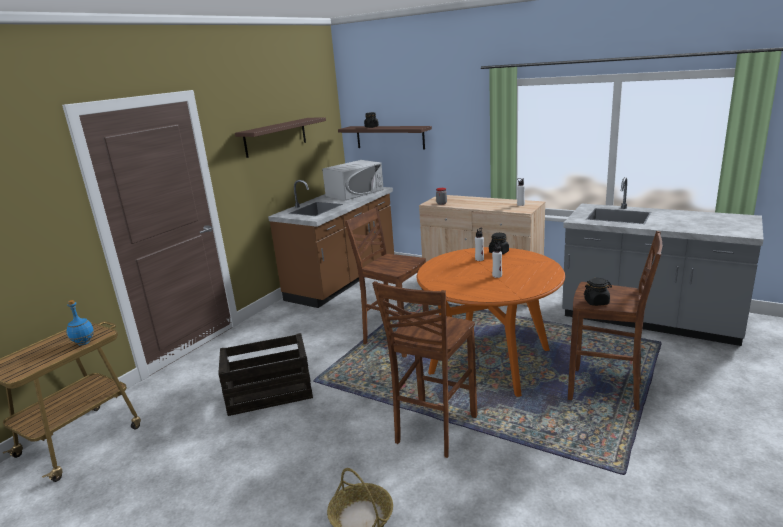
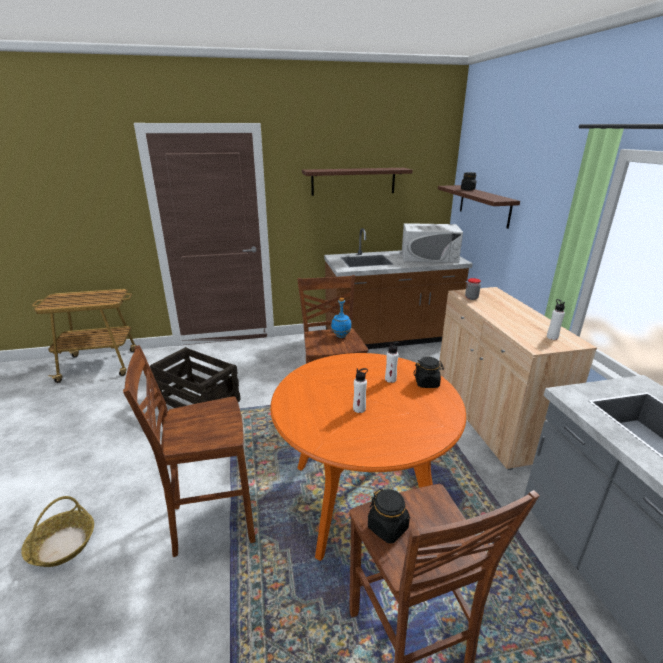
camera: 45 degrees right, 5 degrees up
(84, 343) = (96, 302): blue bottle -> blue bottle (341, 336)

